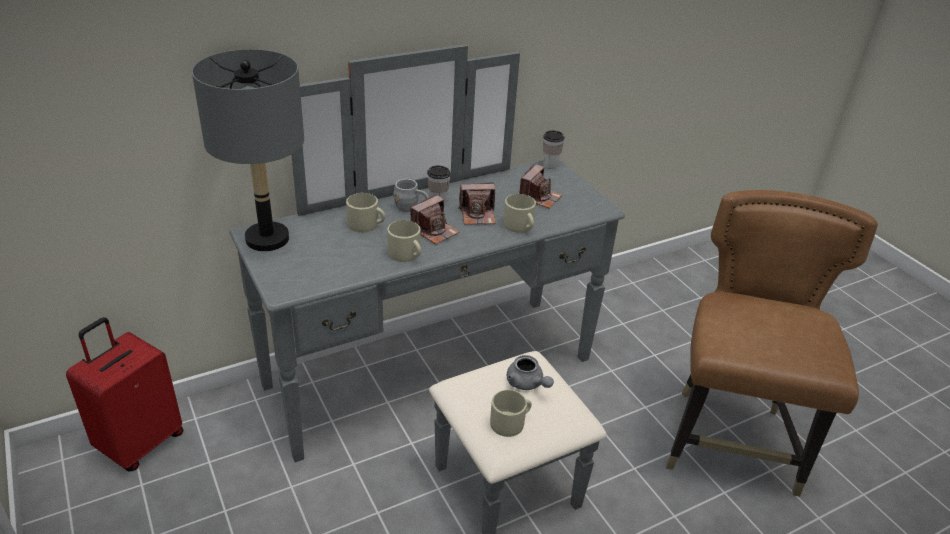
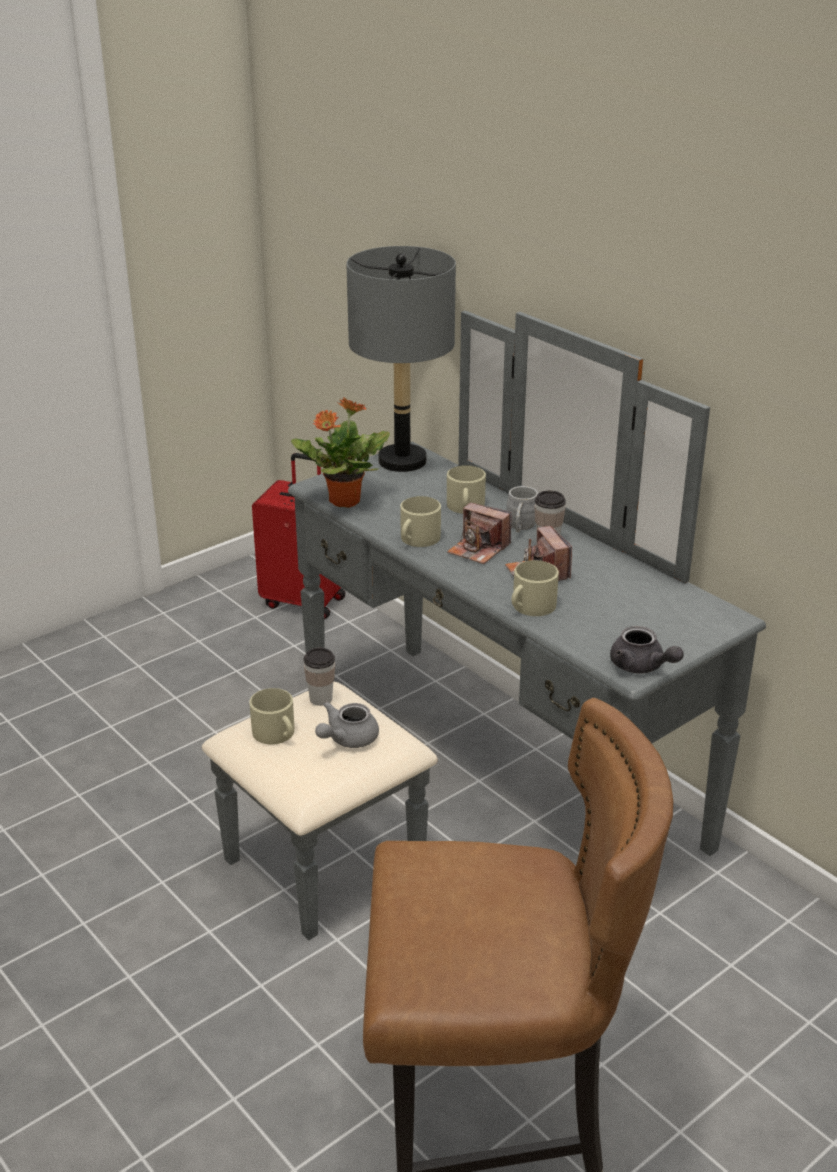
camera: 80 degrees right, 5 degrees down
(321, 280) = (343, 501): none -> potted plant
(539, 197) = (620, 615): camera -> none
(550, 165) = (729, 616): cup -> cup (321, 699)
(598, 204) = (641, 667): none -> grey teapot

